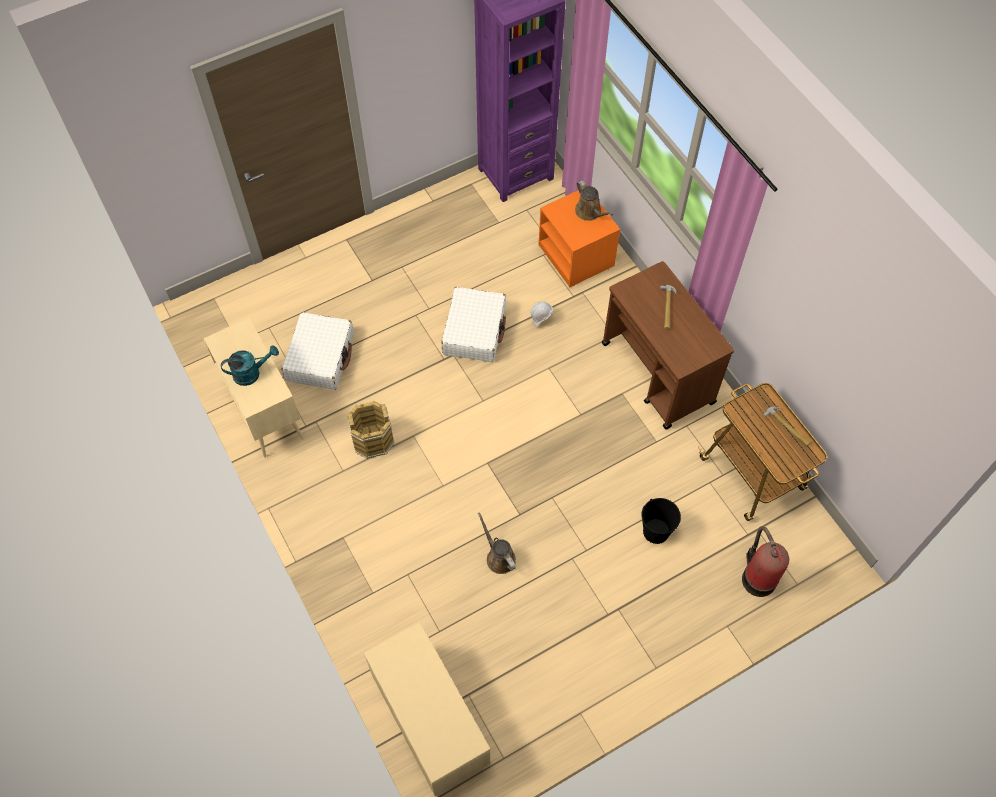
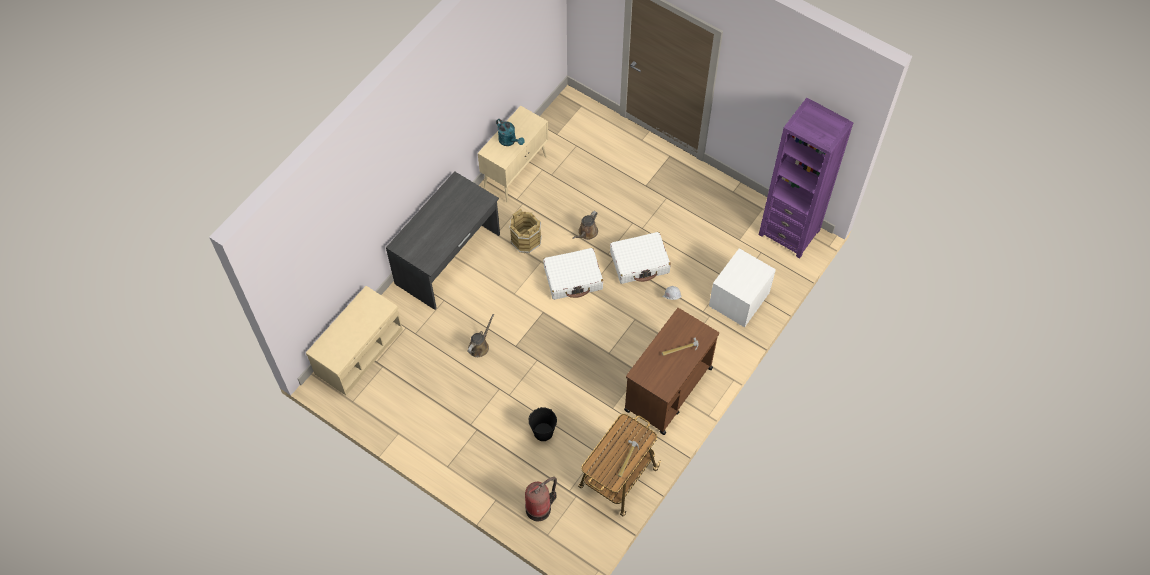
camera: 65 degrees right, 0 degrees up
(320, 357) = (570, 184): white suitcase -> white suitcase (573, 278)
(348, 543) = (449, 259): none -> grey desk
(577, 256) = (739, 300): orange nightstand -> white nightstand
(590, 212) = (753, 280): brown watering can -> brown watering can (586, 233)

